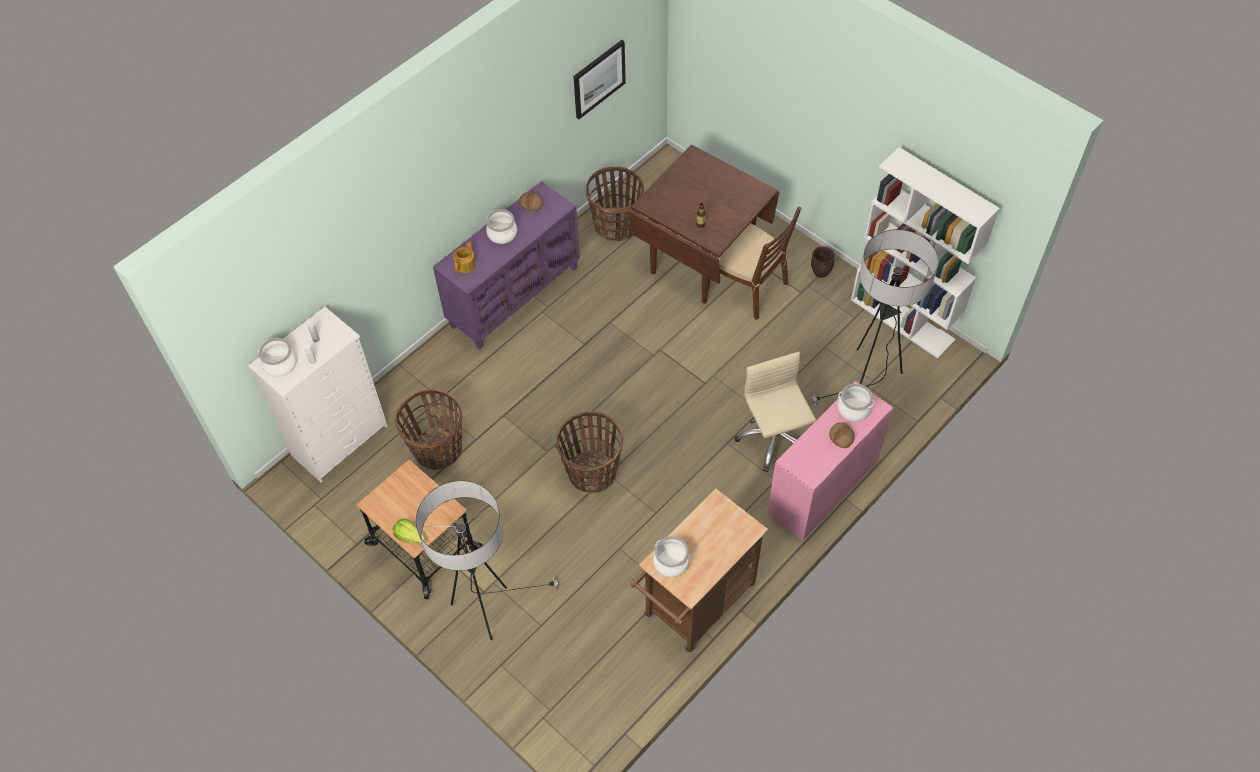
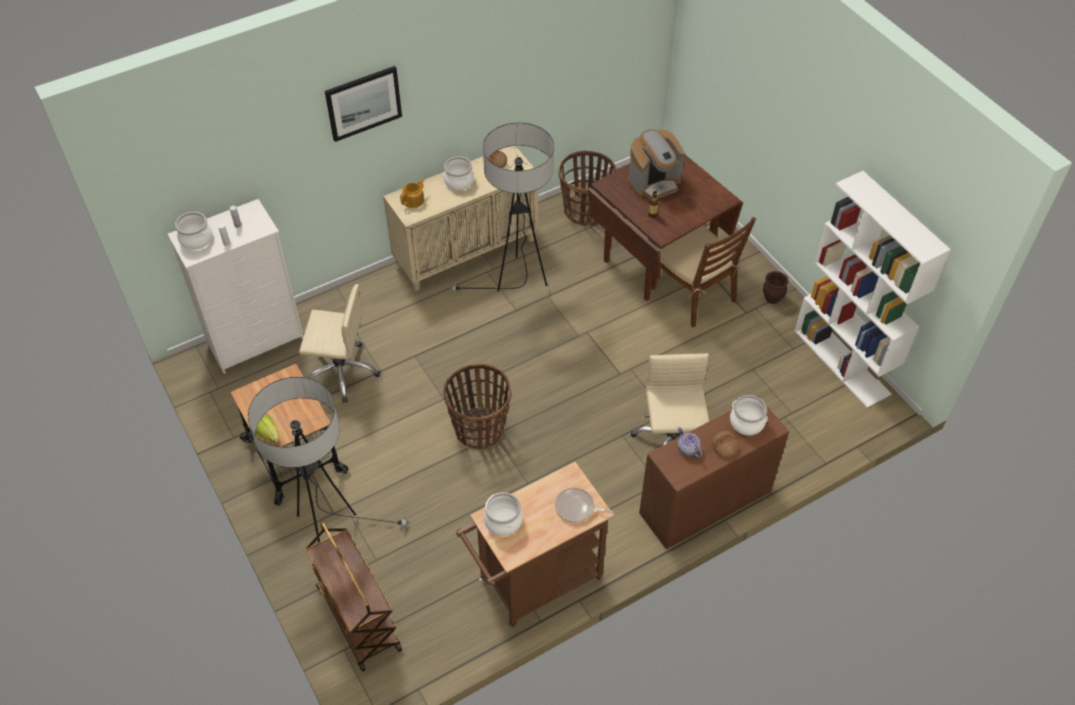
camera: 15 degrees right, 5 degrees down
(437, 450) = (341, 371): basket -> beige office chair
(514, 295) = (466, 251): purple cabinet -> beige cabinet
(544, 684) = (358, 618): none -> brown cart
(598, 78) = (590, 56): picture -> picture (363, 103)
(691, 191) = (654, 183): none -> coffee machine
(733, 531) = (577, 508): none -> frying pan
(809, 448) = (687, 449): none -> teapot
(821, 486) = (704, 501): pink desk -> brown desk
(868, 375) = (789, 406): floor lamp -> floor lamp (517, 281)

